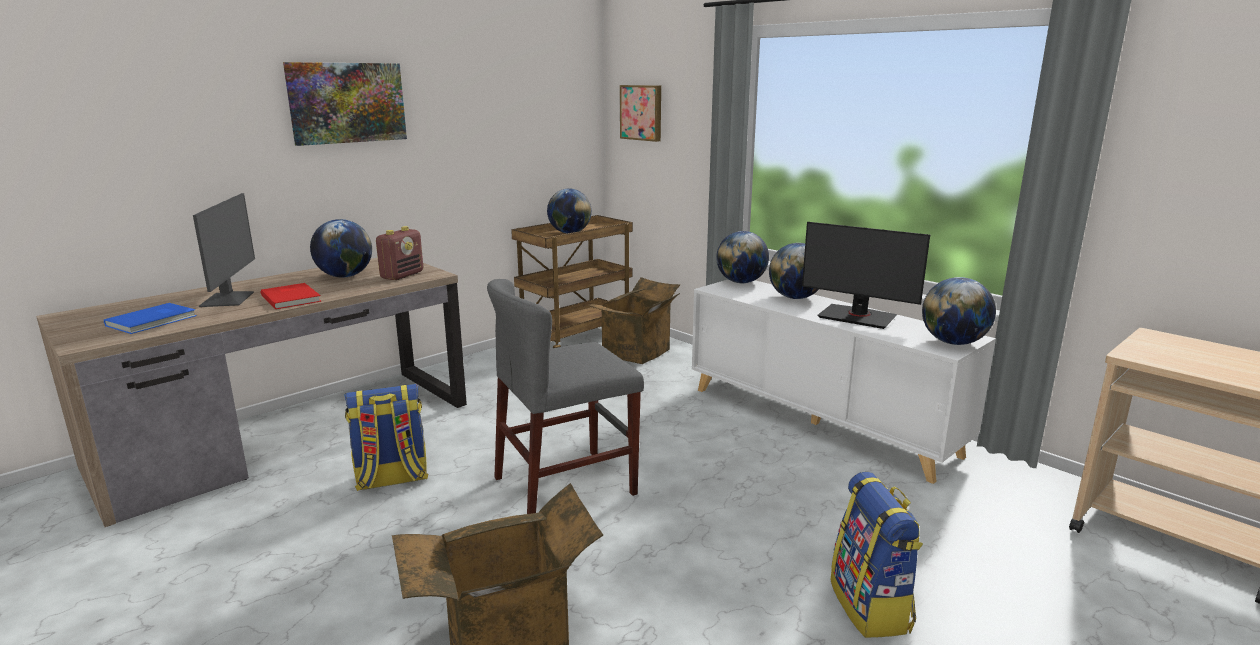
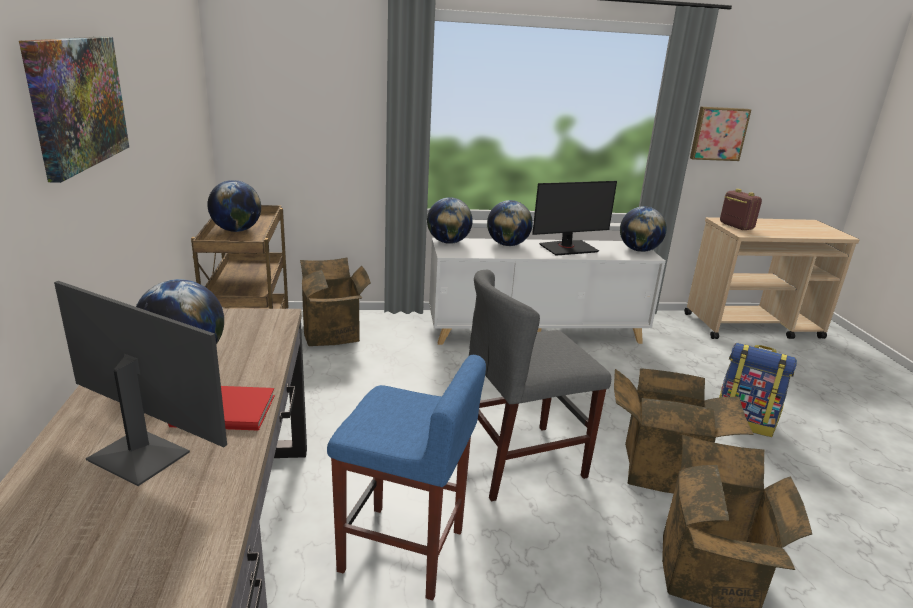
camera: 55 degrees left, 5 degrees up
(153, 320) = (147, 539): blue book -> none
(391, 479) = (404, 551): backpack -> blue stool
(402, 275) = (249, 330): radio -> radio (735, 226)
(565, 486) = (520, 460): grey chair -> grey chair turned 60 degrees clockwise
(642, 112) = (273, 87): picture -> picture (718, 133)
(663, 565) = (662, 467): none -> cardboard box

